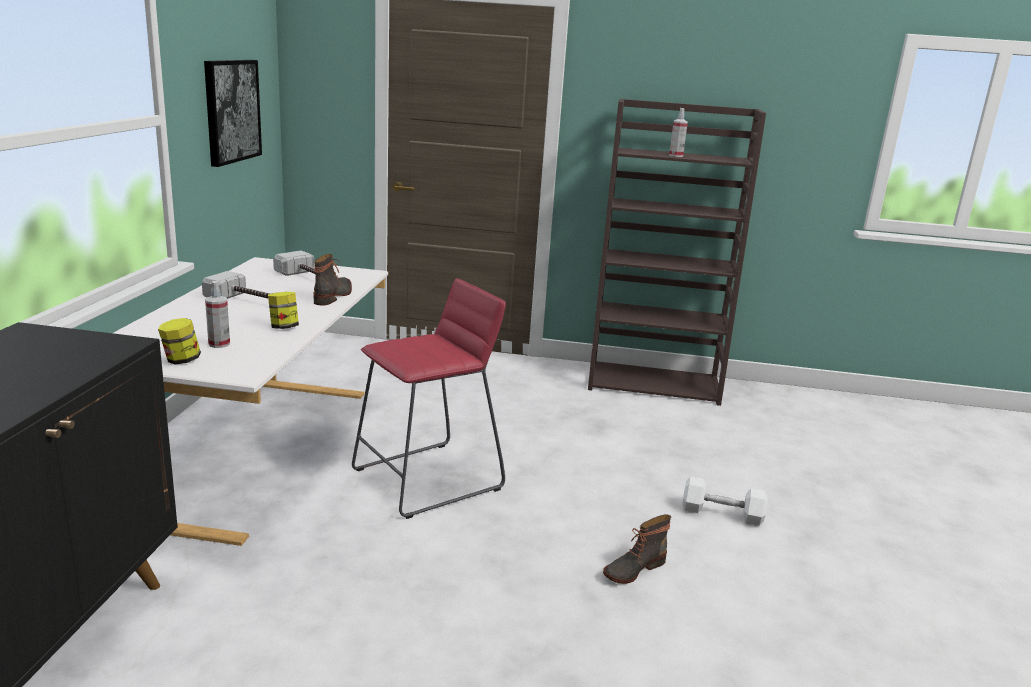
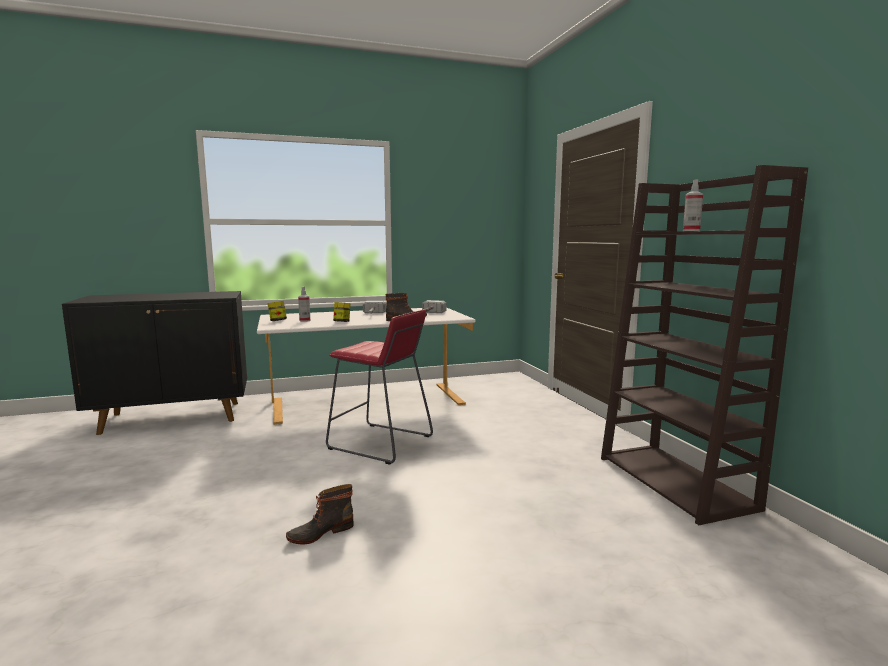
camera: 65 degrees right, 10 degrees down
(231, 111) = (460, 224): picture -> none
(633, 569) = (320, 532): boot -> boot turned 60 degrees counterclockwise
(722, 513) = (451, 561): white dumbbell -> none

